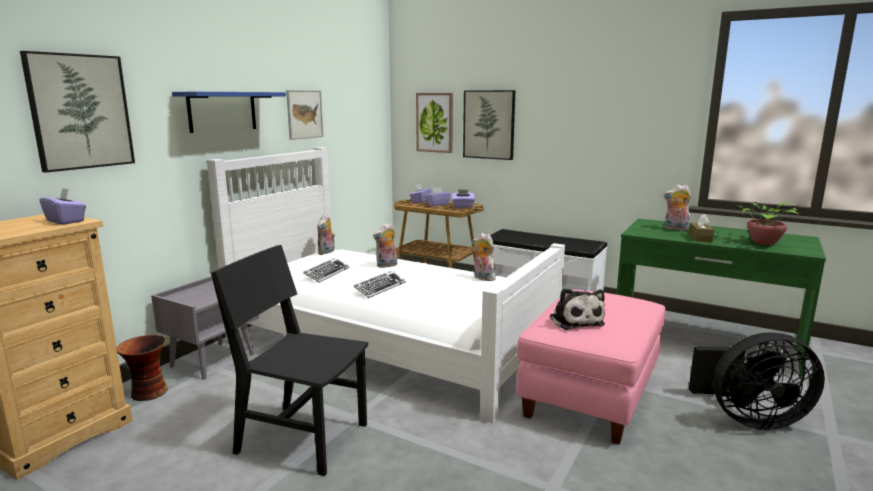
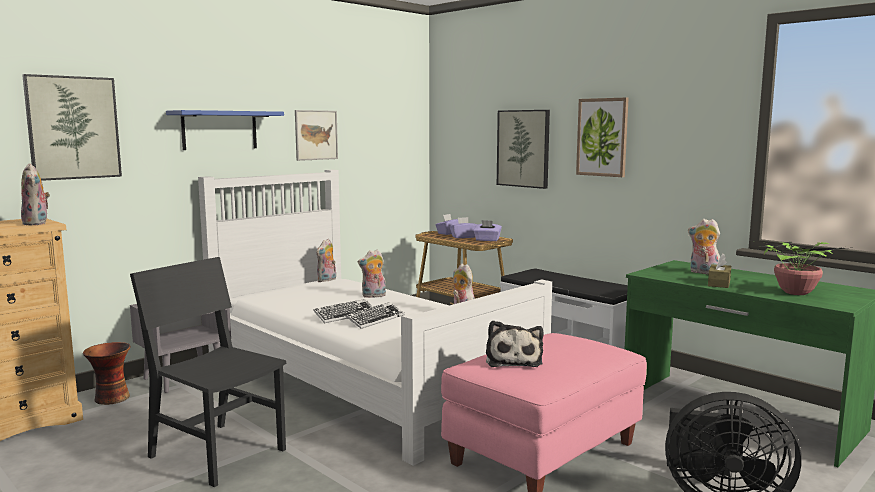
camera: 15 degrees right, 5 degrees down
(66, 221) = (37, 223): purple tissue box -> plush toy
(327, 273) = (306, 299): keyboard -> keyboard (375, 319)
(435, 122) = (470, 146): picture -> picture (602, 137)

